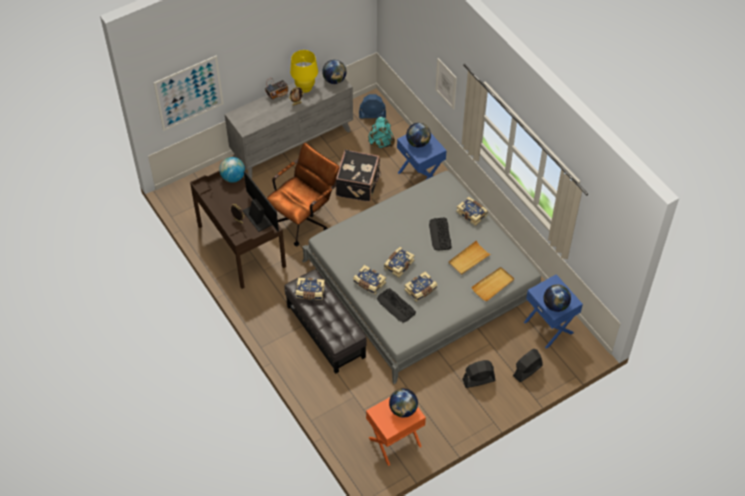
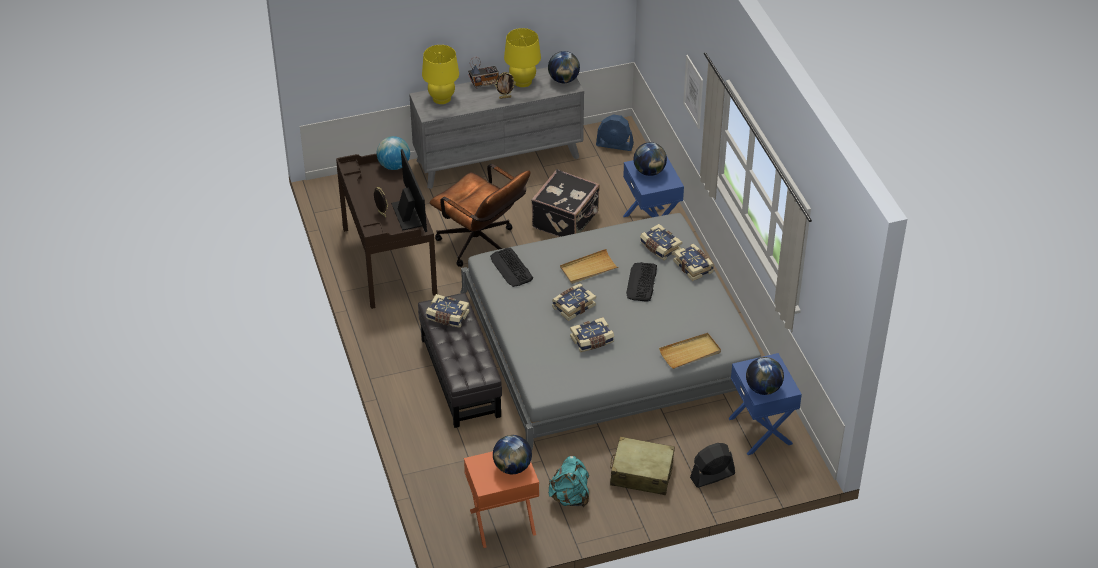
camera: 15 degrees right, 10 degrees down
(189, 93) = (363, 50): picture -> none
(250, 113) = (441, 98): none -> yellow table lamp
(304, 219) = (481, 246): brown office chair -> brown office chair turned 75 degrees clockwise
(369, 283) = (527, 320): book -> book (659, 248)
(381, 142) = (614, 178): turquoise backpack -> turquoise backpack (570, 497)
(396, 306) = (552, 352): keyboard -> keyboard (511, 268)
(469, 259) = (669, 317): beige tray -> beige tray (588, 268)
(478, 380) = (641, 473): black fan -> beige suitcase

